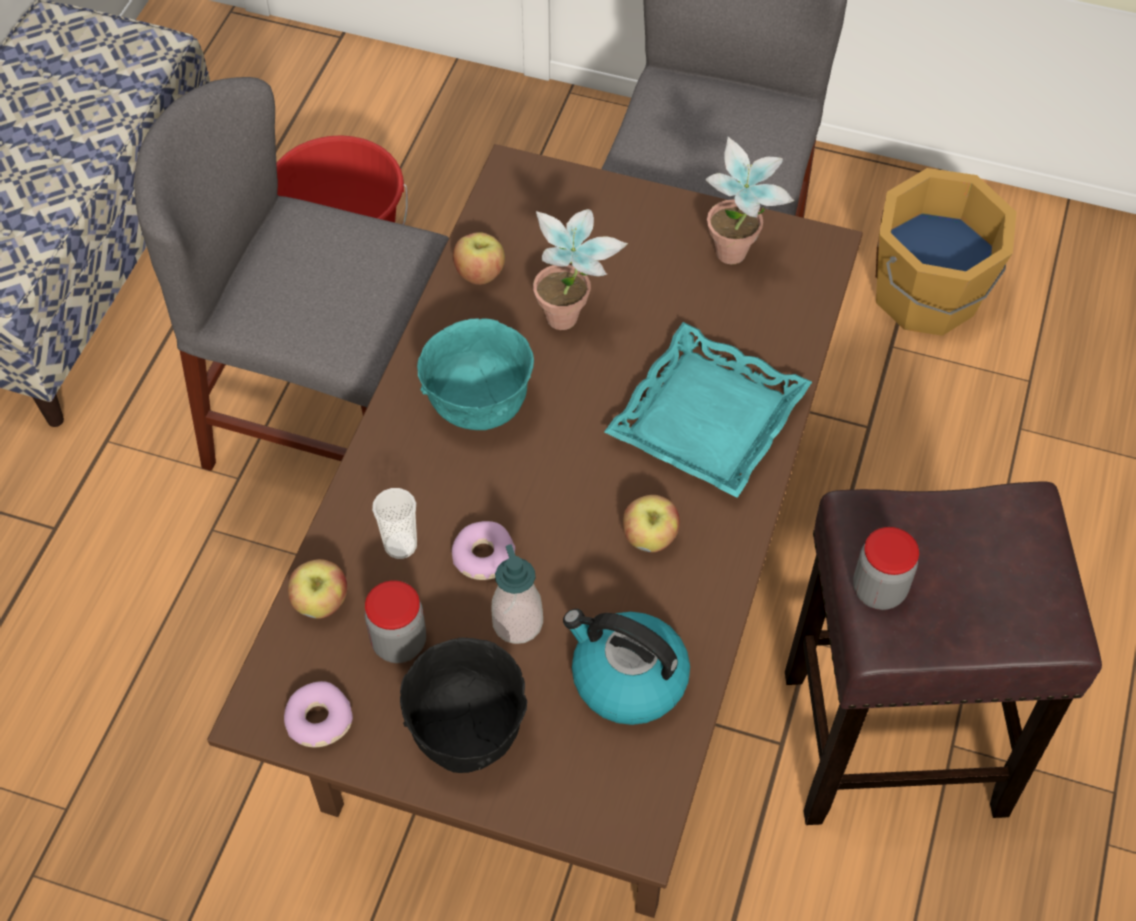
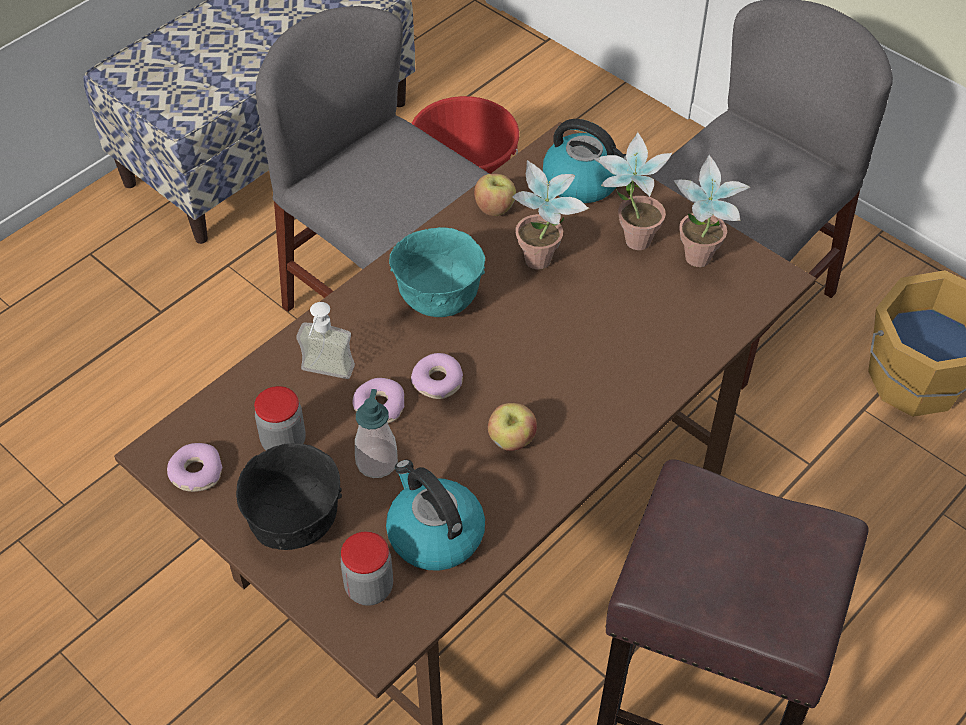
camera: 25 degrees right, 5 degrees down
(321, 603) = (245, 394): apple -> none
(400, 545) = (324, 376): cup -> soap dispenser
(532, 502) = (438, 382): none -> donut
(561, 207) = (584, 181): none -> kettle
(646, 260) = (627, 241): none -> potted plant
(708, 420) = (608, 372): turquoise tray -> none
(879, 590) = (667, 546): jar -> jar (369, 588)

